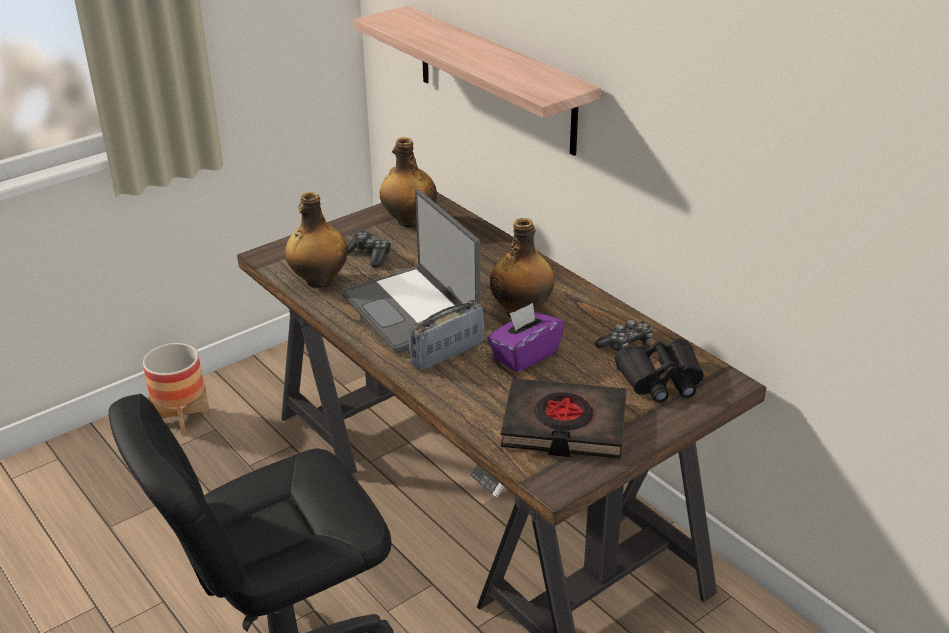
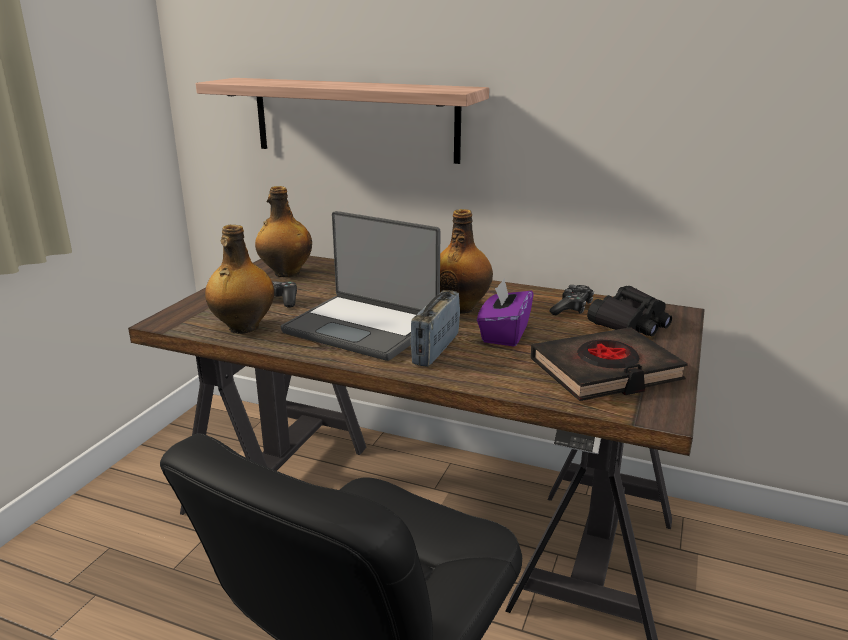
camera: 30 degrees left, 10 degrees down
(182, 418) = (61, 549): planter -> none

